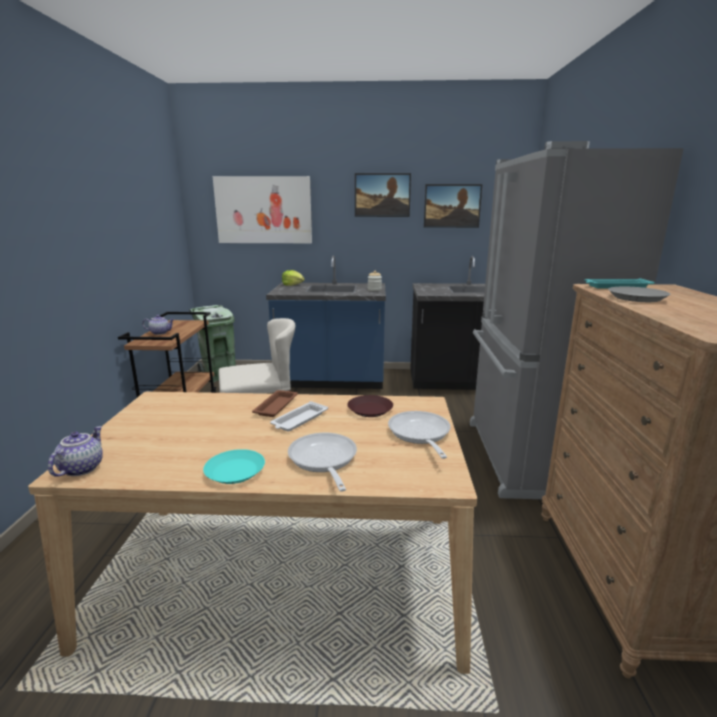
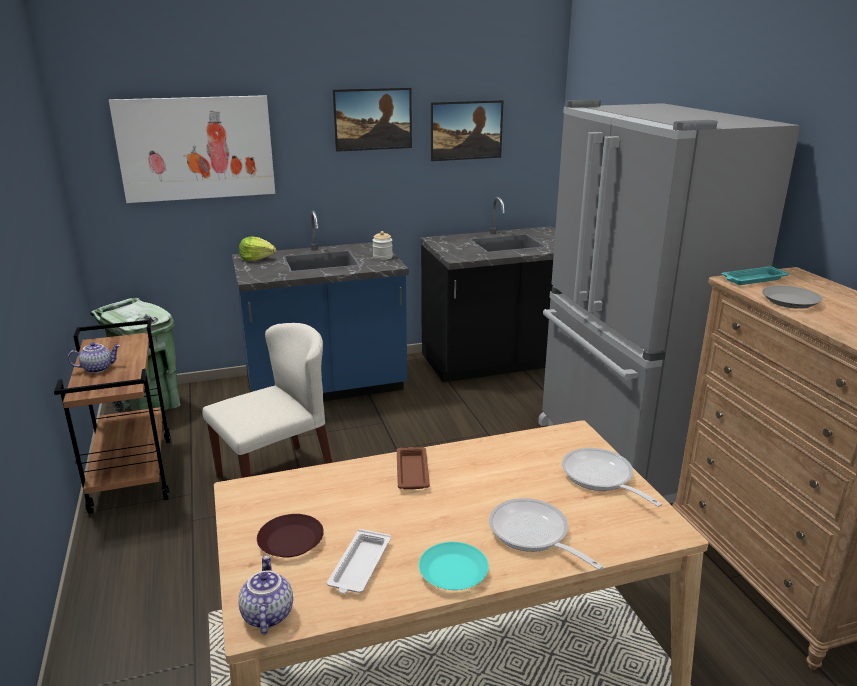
camera: 20 degrees left, 5 degrees up
(299, 420) = (458, 486): white tray -> white tray (359, 567)
(370, 409) = (523, 454): brown plate -> brown plate (291, 541)

